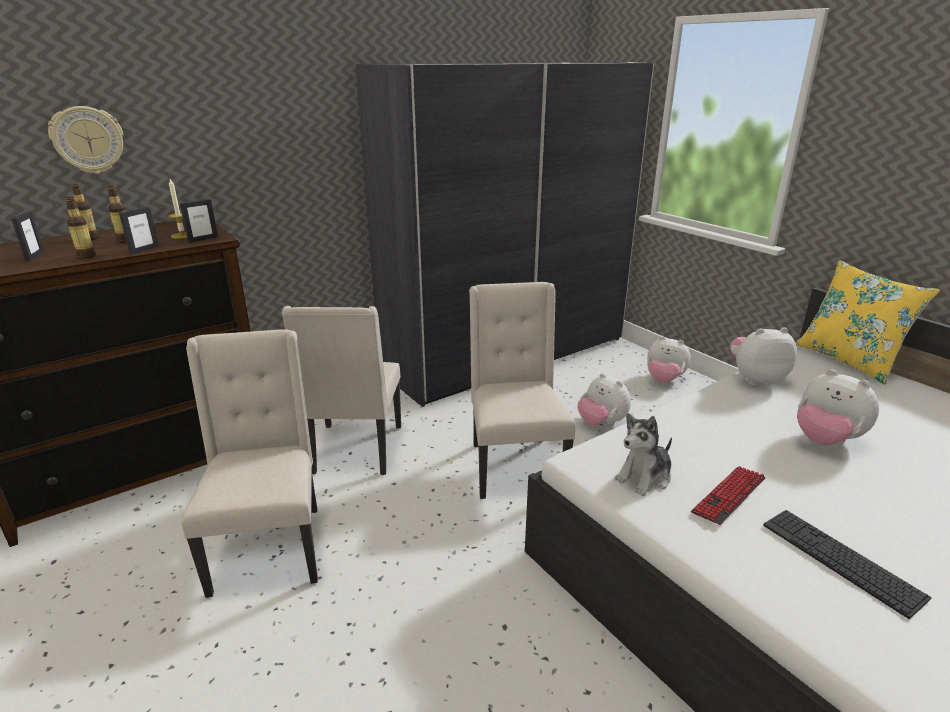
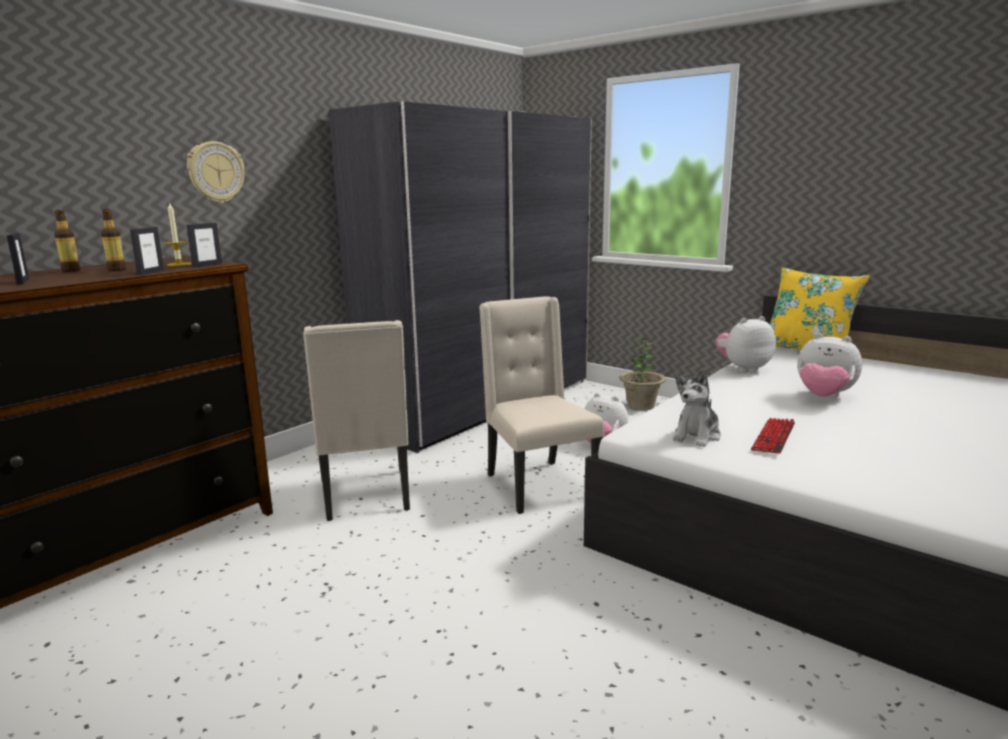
camera: 15 degrees left, 10 degrees down
(86, 256) = (89, 278): bottle -> none
(88, 140) = (64, 168): wall clock -> wall clock (216, 172)
(269, 547) = (314, 586): beige chair -> none
(664, 380) = (641, 406): plush toy -> potted plant
(840, 559) = (883, 460): keyboard -> none

